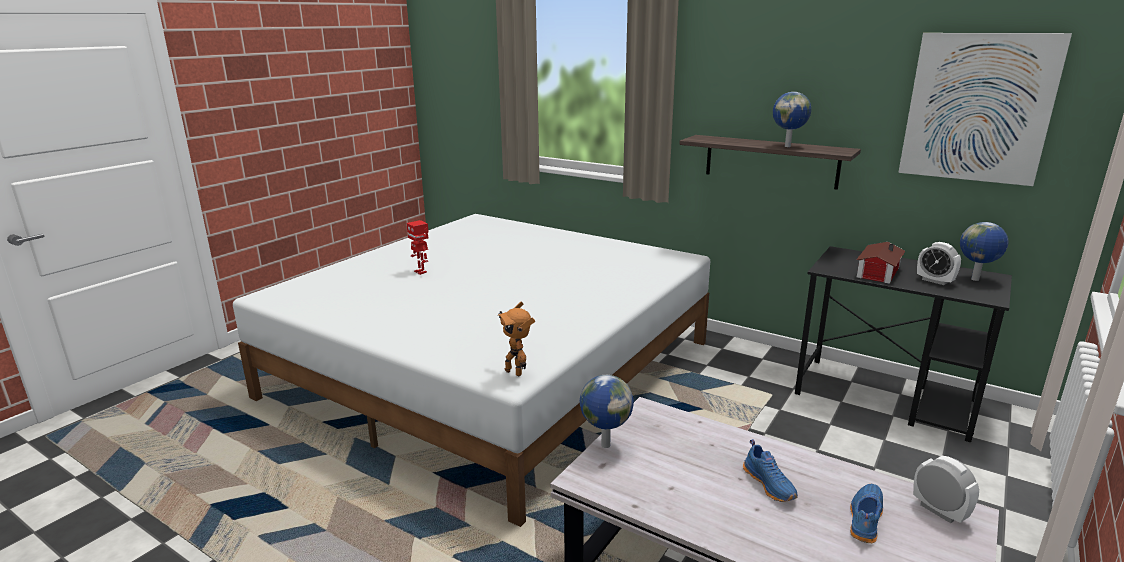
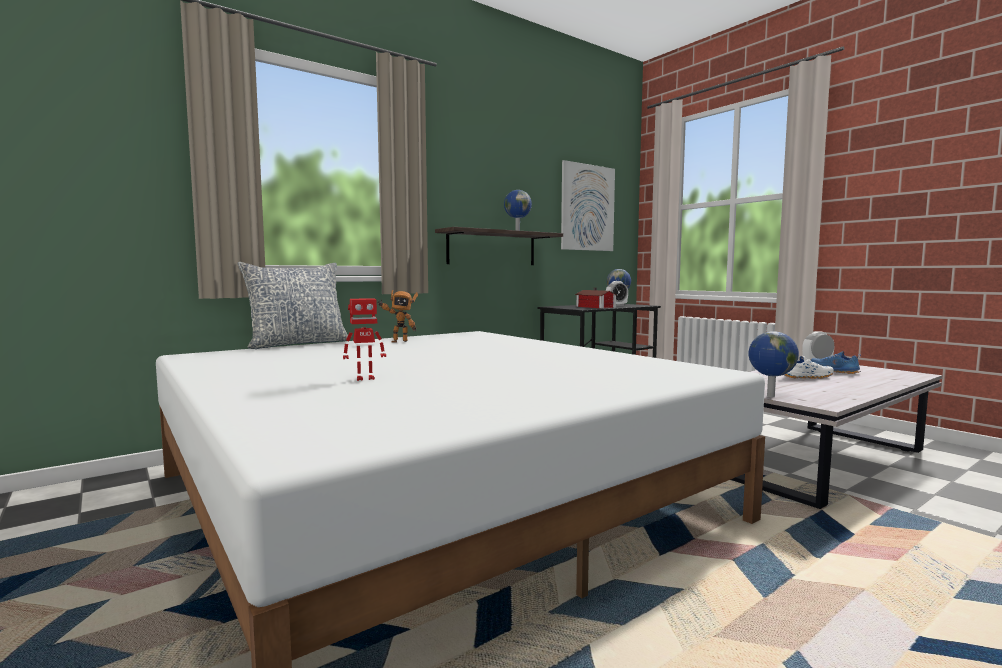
camera: 70 degrees left, 15 degrees down
(515, 371) = (704, 370): toy robot -> toy robot (398, 341)
(545, 225) = (297, 344): none -> pillow
(770, 484) = (807, 377): blue shoe -> white shoe

